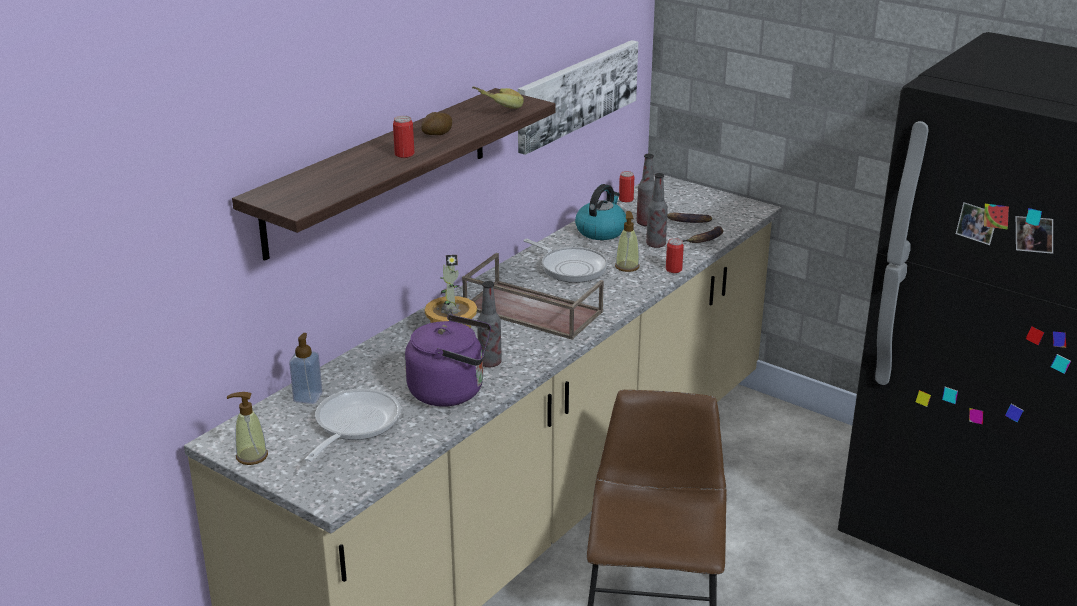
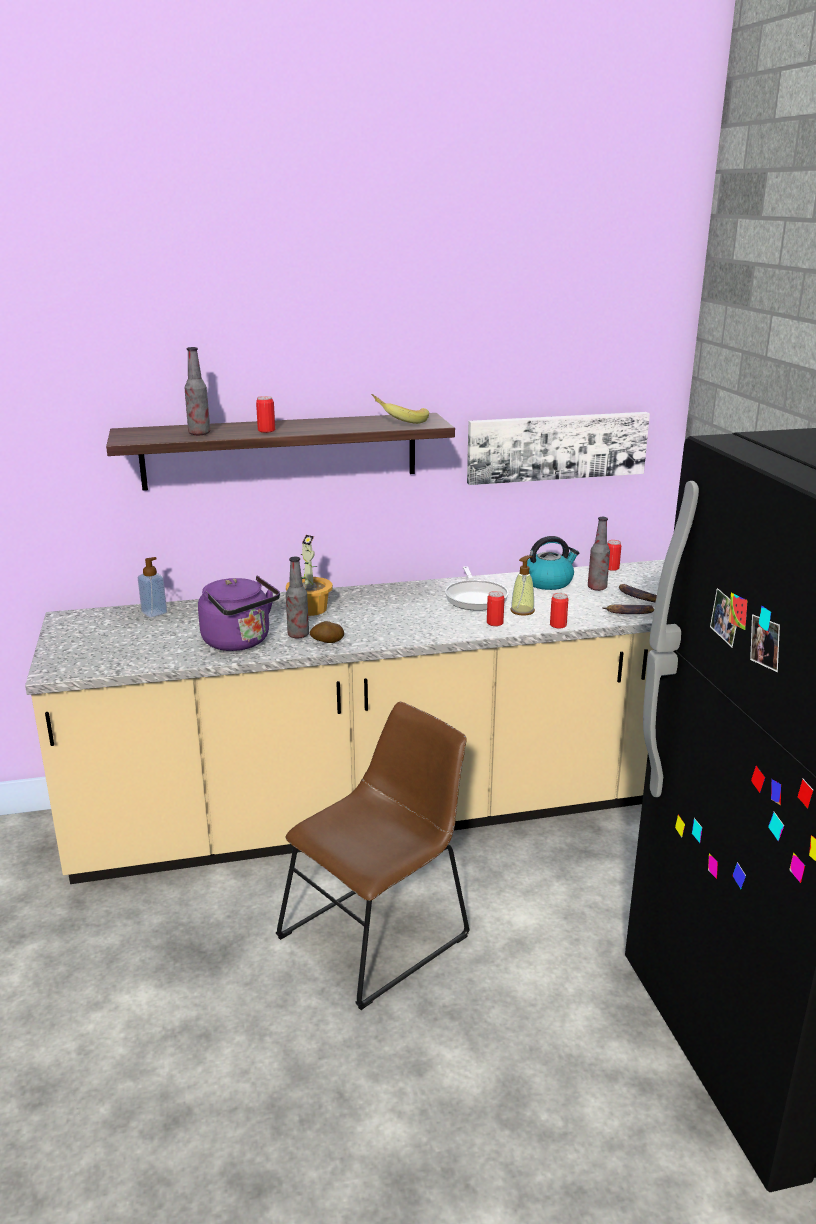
camera: 40 degrees right, 5 degrees down
(251, 456) = (62, 631): soap dispenser -> none
(353, 425) = (146, 637): frying pan -> none
(437, 134) = (318, 426): potato -> potato (327, 641)
(530, 310) = (391, 614): brown tray -> none
(625, 286) = (494, 623): none -> can
(655, 244) = (576, 604): bottle -> bottle (199, 433)

